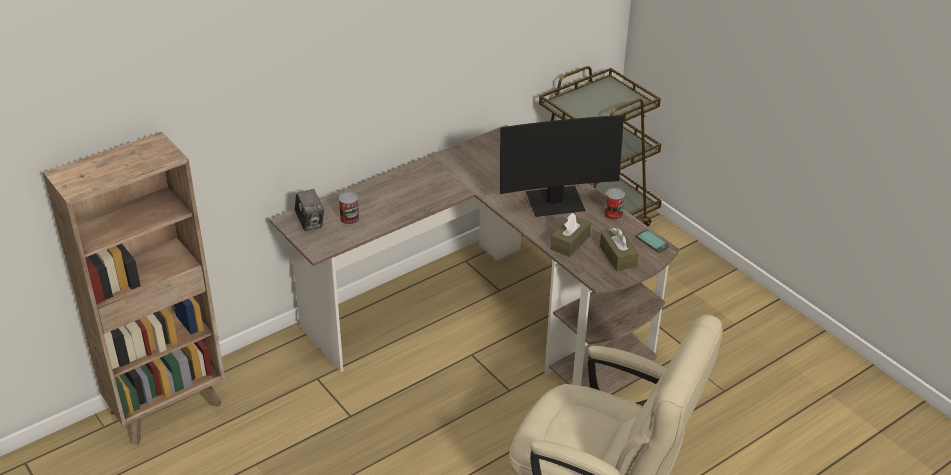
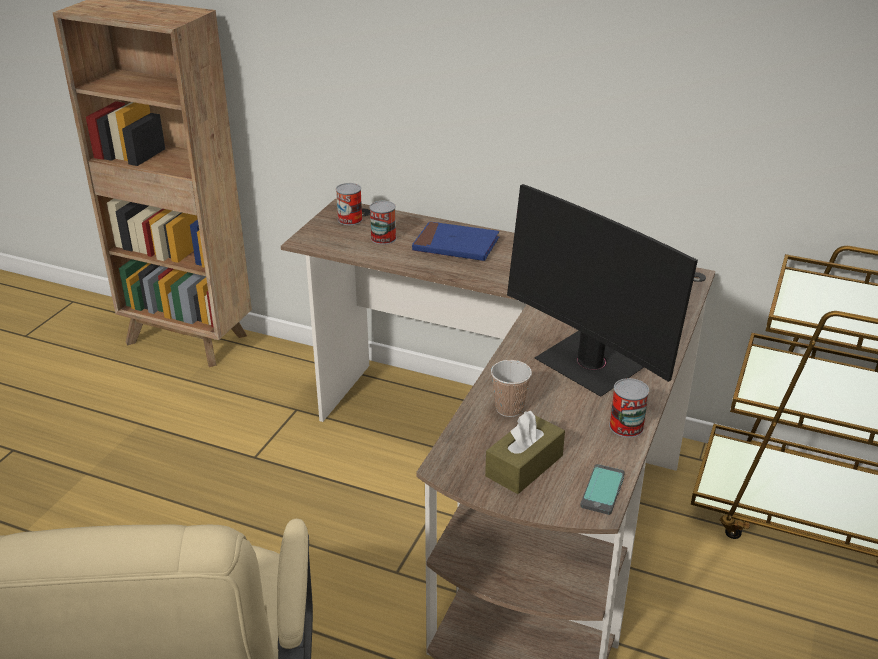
camera: 60 degrees right, 5 degrees down
(310, 222) = (350, 219): camera -> can
(389, 195) = (456, 245): none -> blue book
(570, 243) = (509, 409): brown tissue box -> cup

